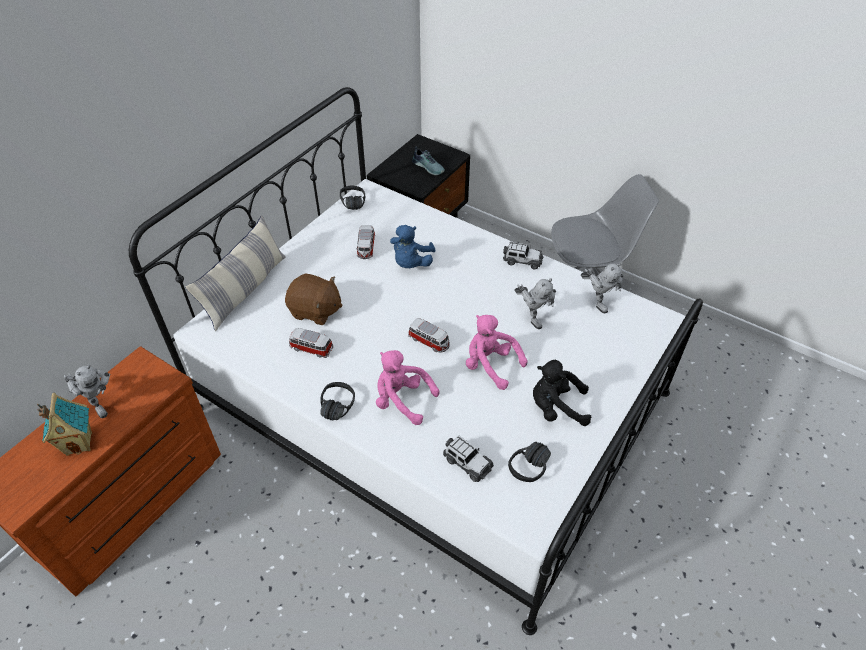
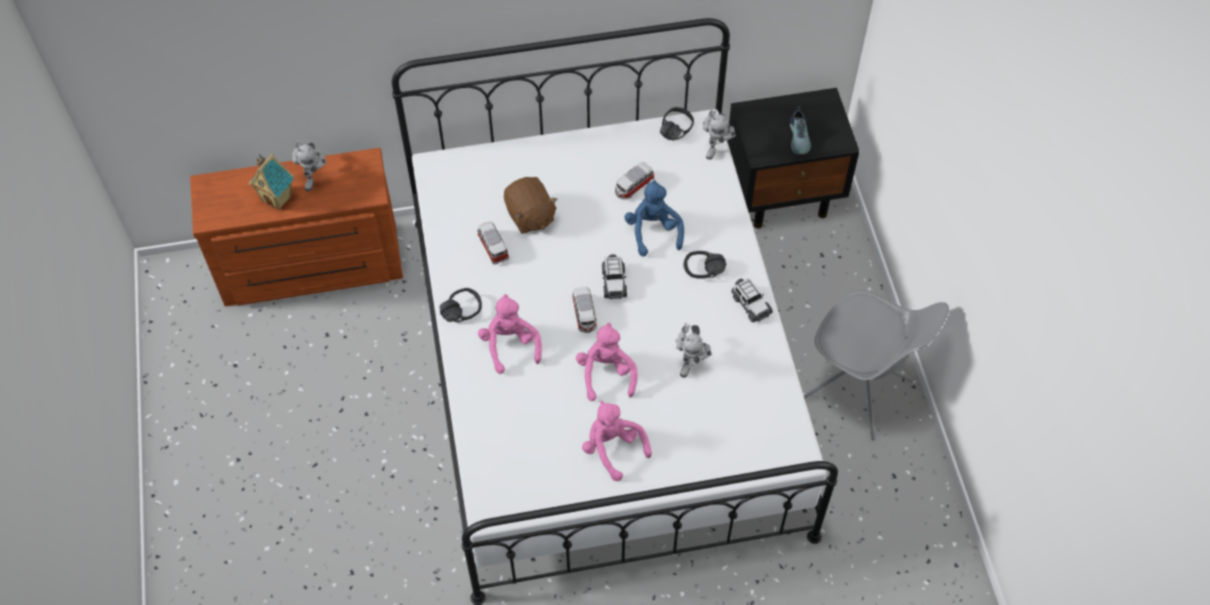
camera: 45 degrees right, 10 degrees up
(245, 290) = (499, 154): pillow -> none
(411, 263) = (653, 231): blue plush toy -> blue plush toy turned 105 degrees clockwise
(467, 463) = (500, 430): toy car -> toy car (614, 282)
(535, 471) = (538, 478): black headphones -> black headphones (704, 275)
(556, 407) = (613, 448): black plush toy -> pink plush toy
(597, 301) = (764, 394): toy robot -> toy robot (716, 147)

